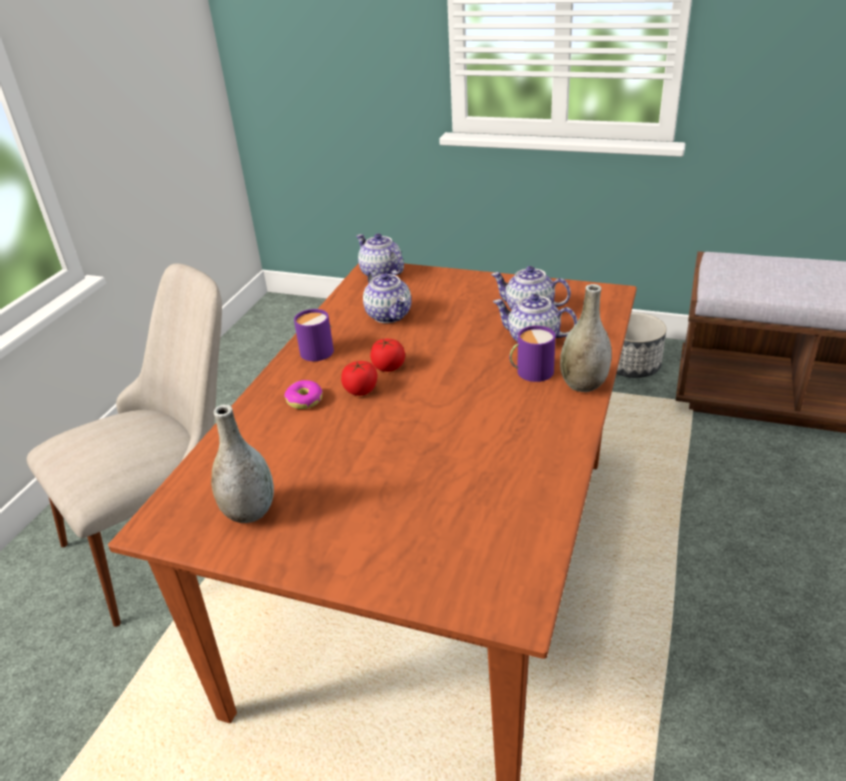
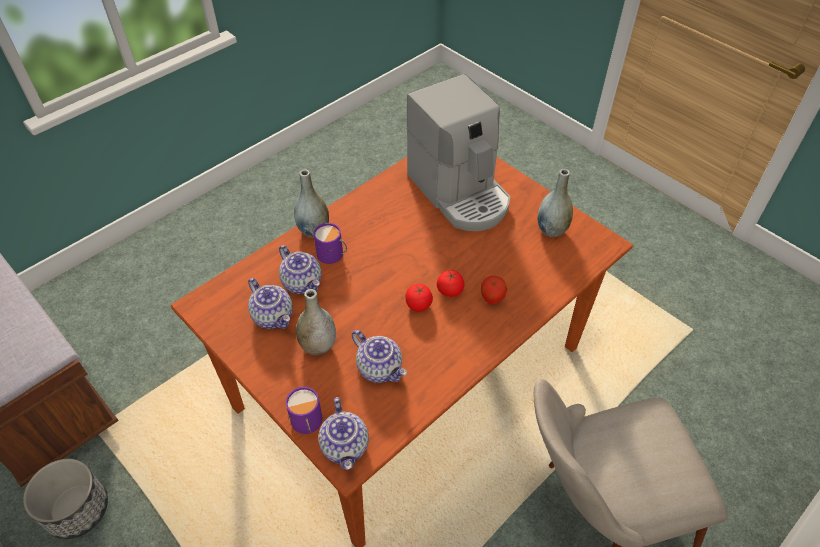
camera: 155 degrees left, 15 degrees up
(304, 400) = (492, 299): donut -> apple
(314, 350) = (463, 352): purple mug -> purple mug (306, 423)
(389, 315) = (380, 368): teapot -> teapot turned 135 degrees clockwise
(428, 511) = (460, 193): none -> coffee machine
(462, 308) = (318, 345): none -> grey vase

